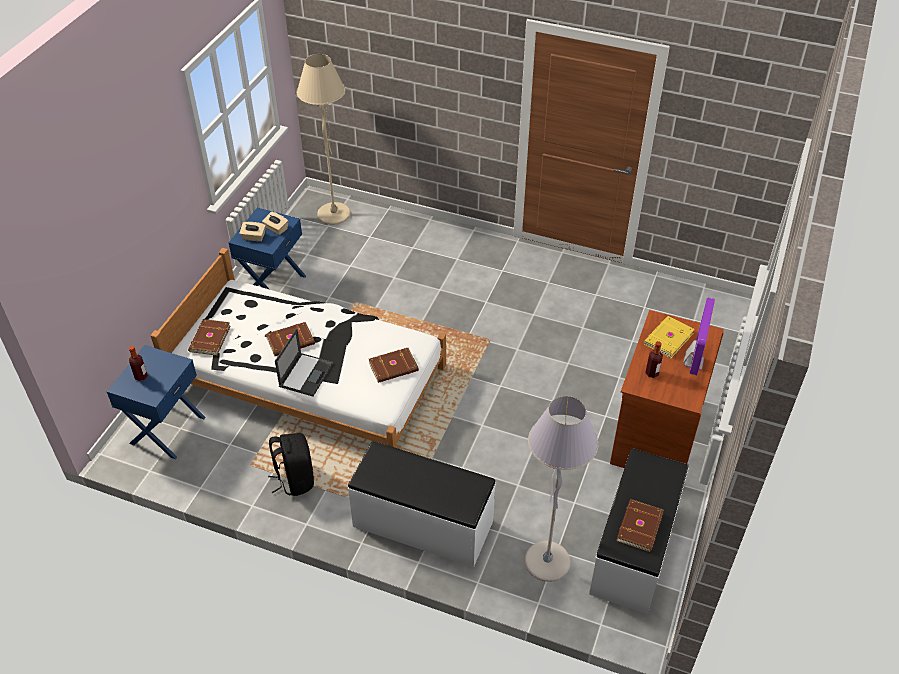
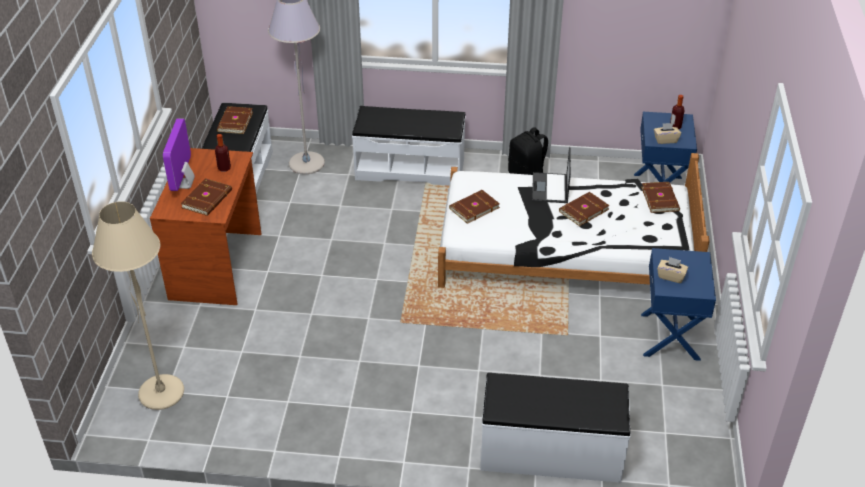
camera: 165 degrees right, 5 degrees down
(253, 237) = (687, 262): beige tissue box -> beige tissue box (665, 140)
(334, 214) = (669, 453): beige floor lamp -> beige floor lamp (161, 393)
(413, 228) = (551, 452): none -> white bench
(667, 338) = (208, 199): yellow book -> brown book

